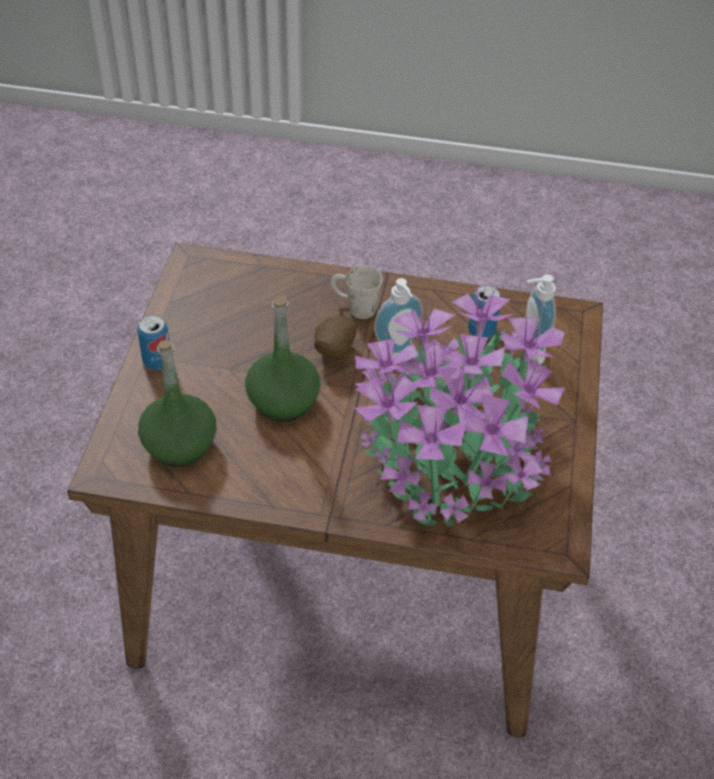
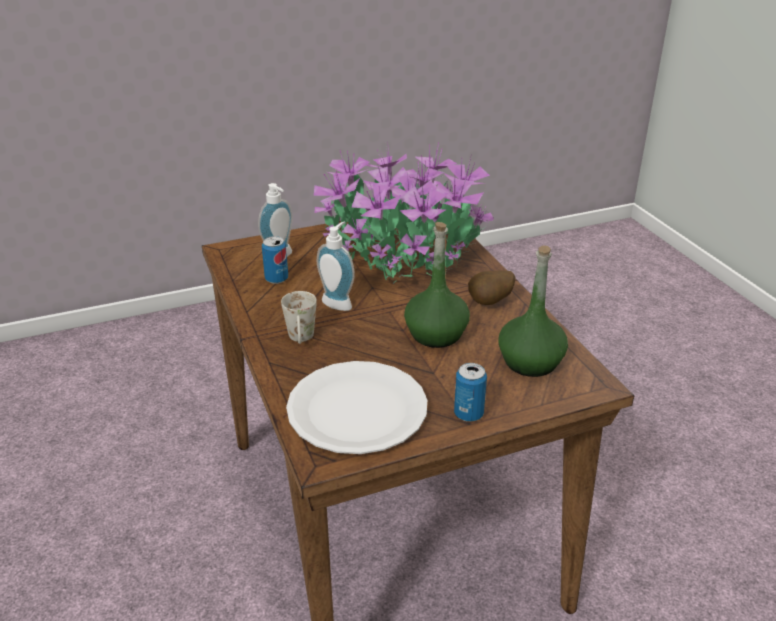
camera: 120 degrees left, 15 degrees down
(227, 301) = (357, 409): none -> white plate
(333, 351) = (362, 331): potato -> potato (490, 303)

